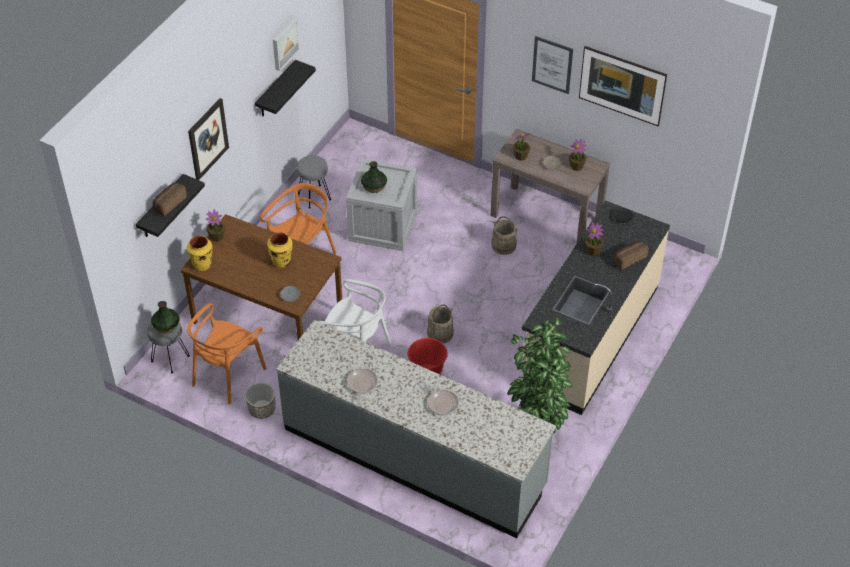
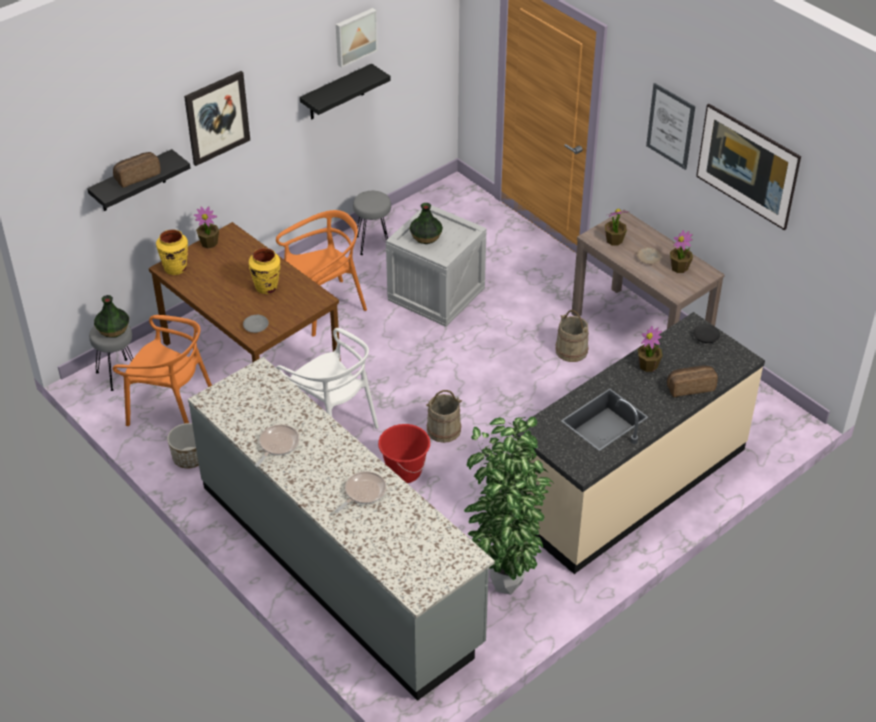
camera: 20 degrees right, 5 degrees down
(227, 375) = (172, 409): orange chair -> orange chair turned 120 degrees counterclockwise
(441, 403) = (363, 492): frying pan -> frying pan turned 120 degrees counterclockwise

